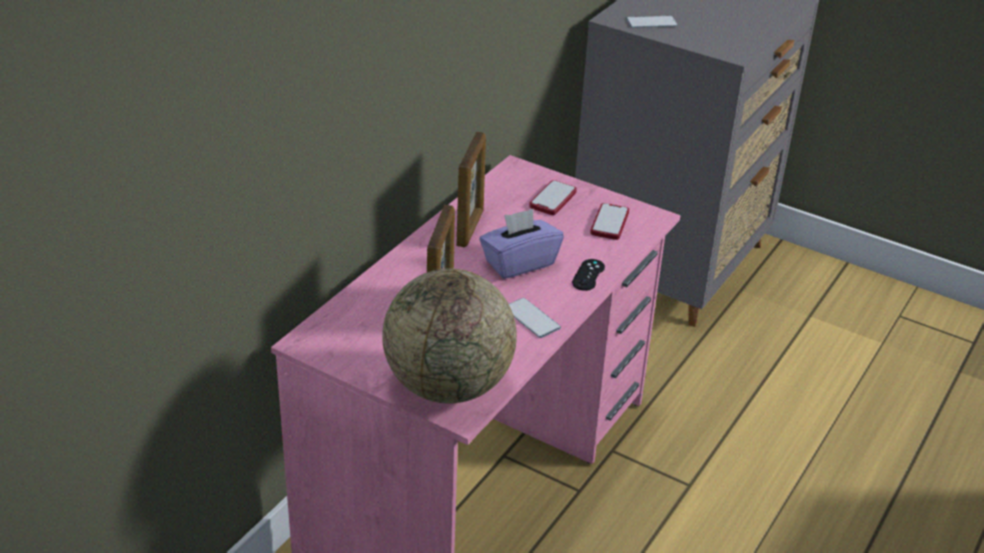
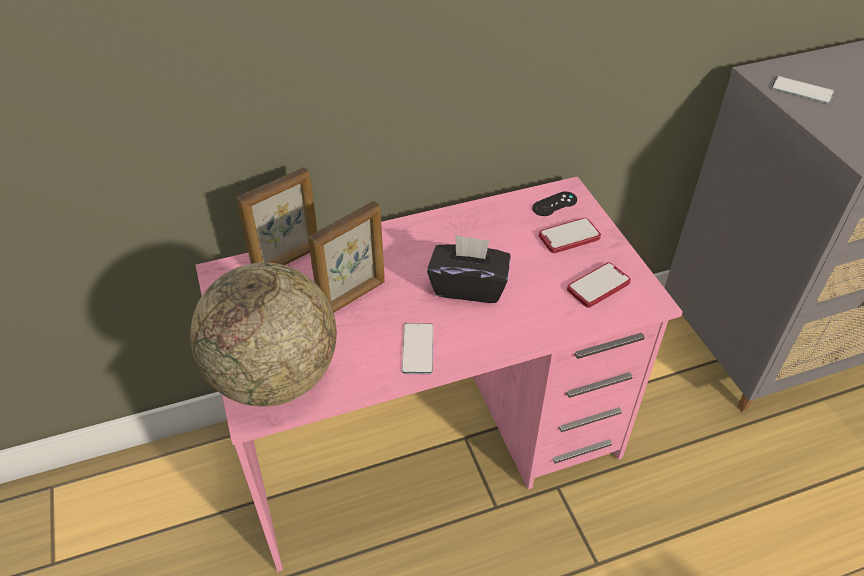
camera: 40 degrees right, 10 degrees up
(470, 228) = (464, 232): picture frame -> picture frame (288, 260)
(519, 263) = (468, 286): purple tissue box -> black tissue box
(588, 275) = (518, 331): black game controller -> black game controller (554, 204)

